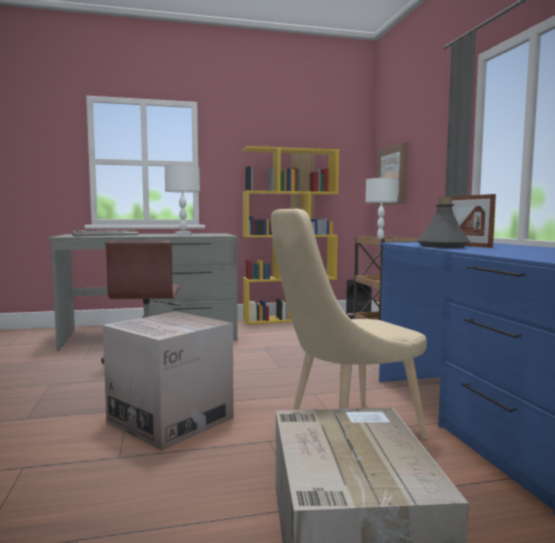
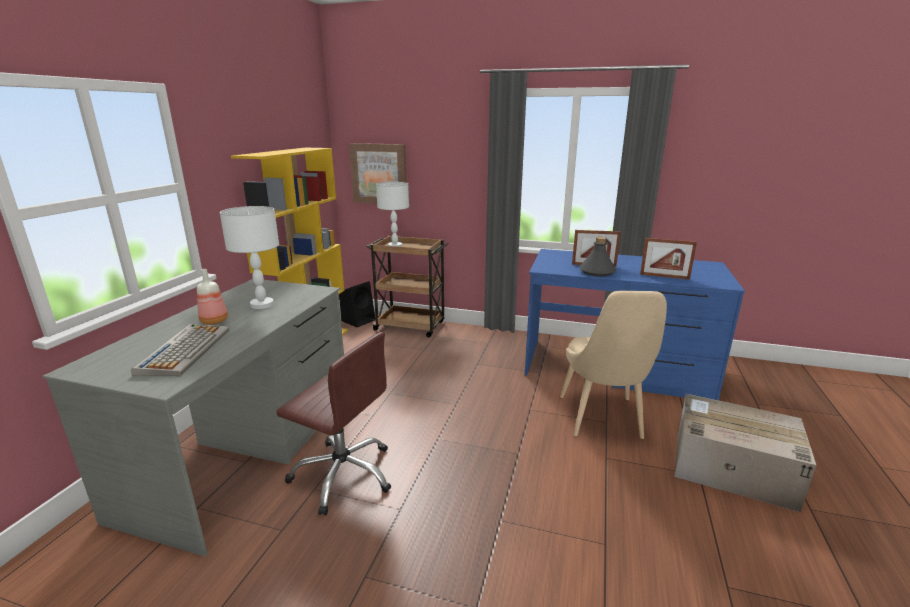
camera: 60 degrees left, 15 degrees up
(149, 234) = (215, 321): none -> bottle
(170, 420) = (542, 497): cardboard box -> none
(509, 253) = (664, 276): none -> picture frame

